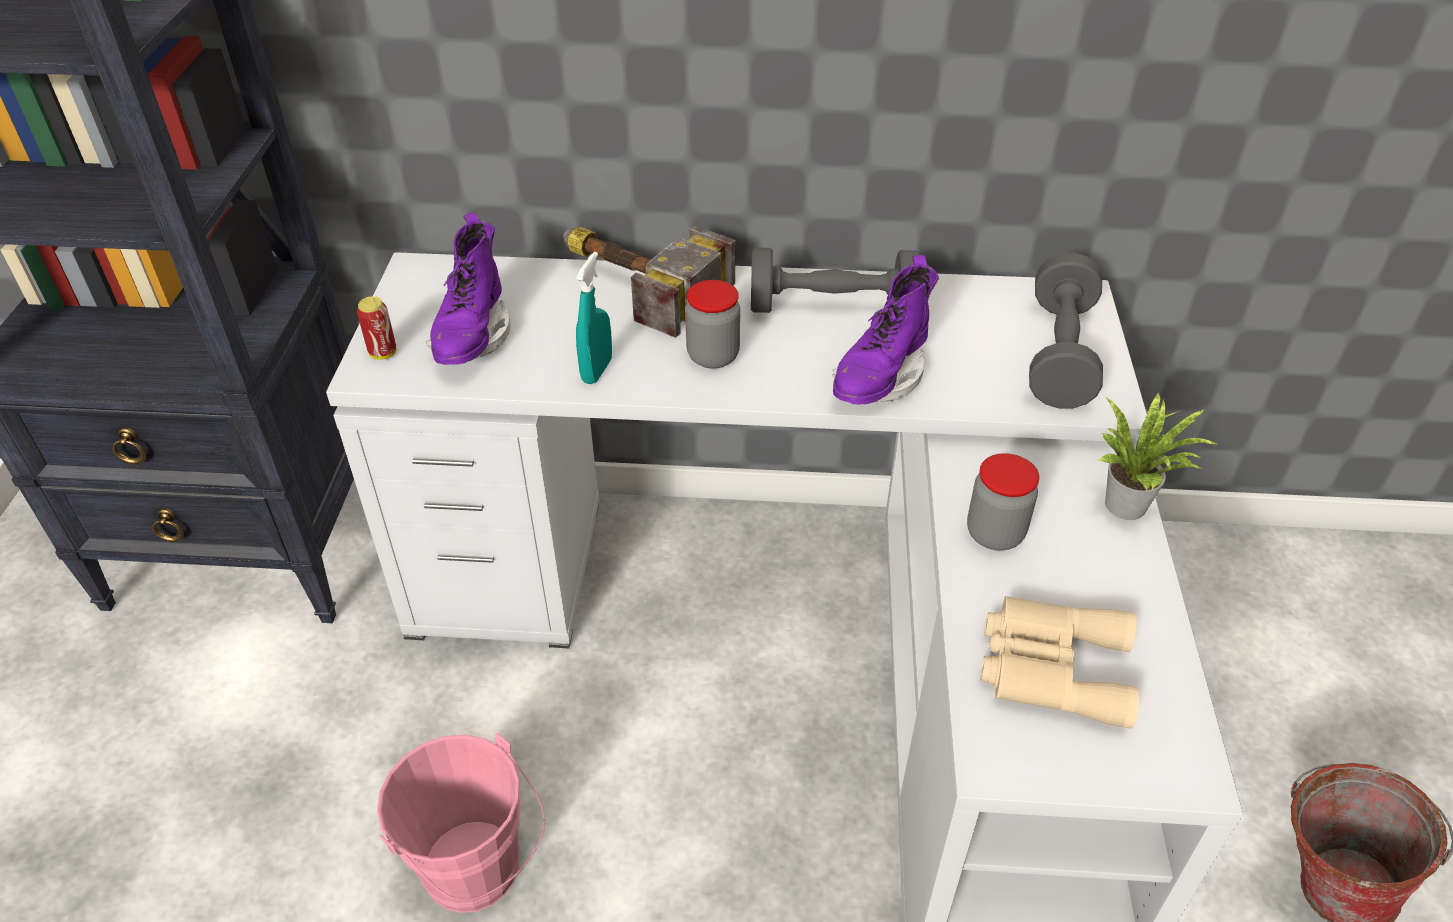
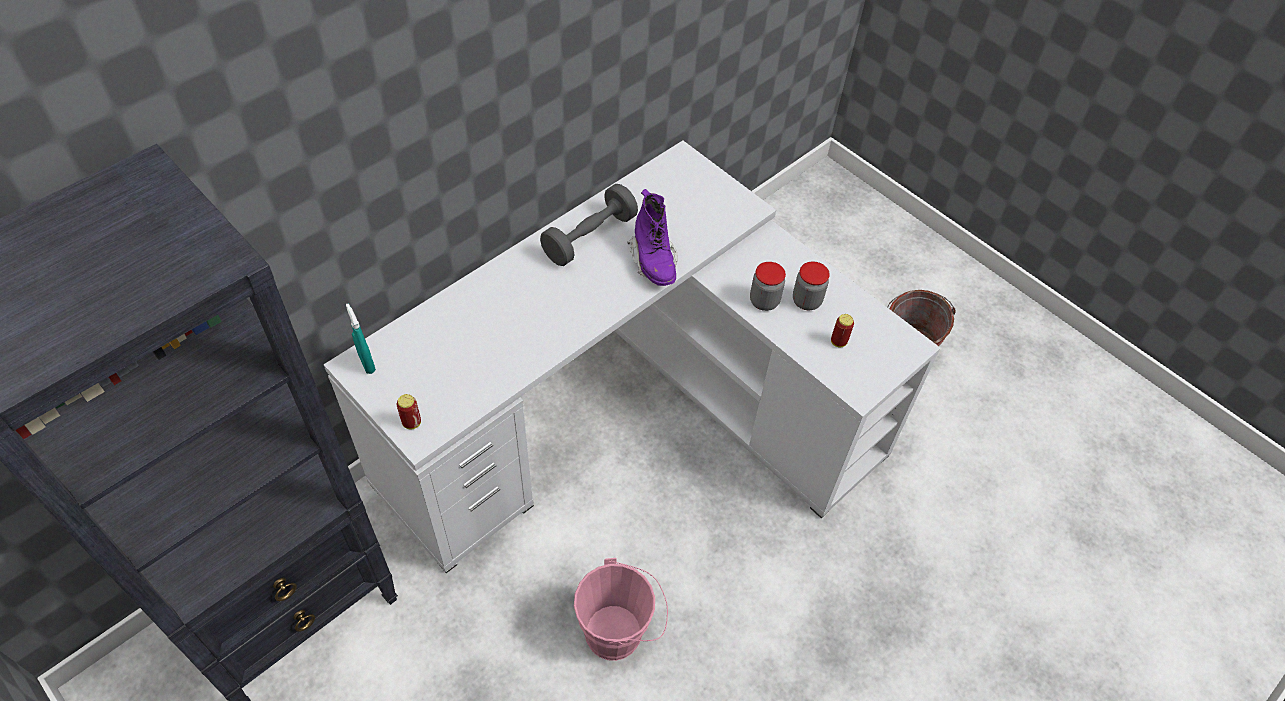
camera: 50 degrees left, 10 degrees up
(472, 338) = (444, 380): purple boot -> none
(597, 370) = (530, 350): turquoise spray bottle -> turquoise spray bottle (367, 363)
(634, 282) = (480, 289): hammer -> none
(713, 356) = (571, 303): jar -> jar (806, 301)
(1050, 666) = (838, 342): beige binoculars -> can
(1060, 355) = (707, 196): grey dumbbell -> none
(1131, 505) = (794, 250): potted plant -> none

